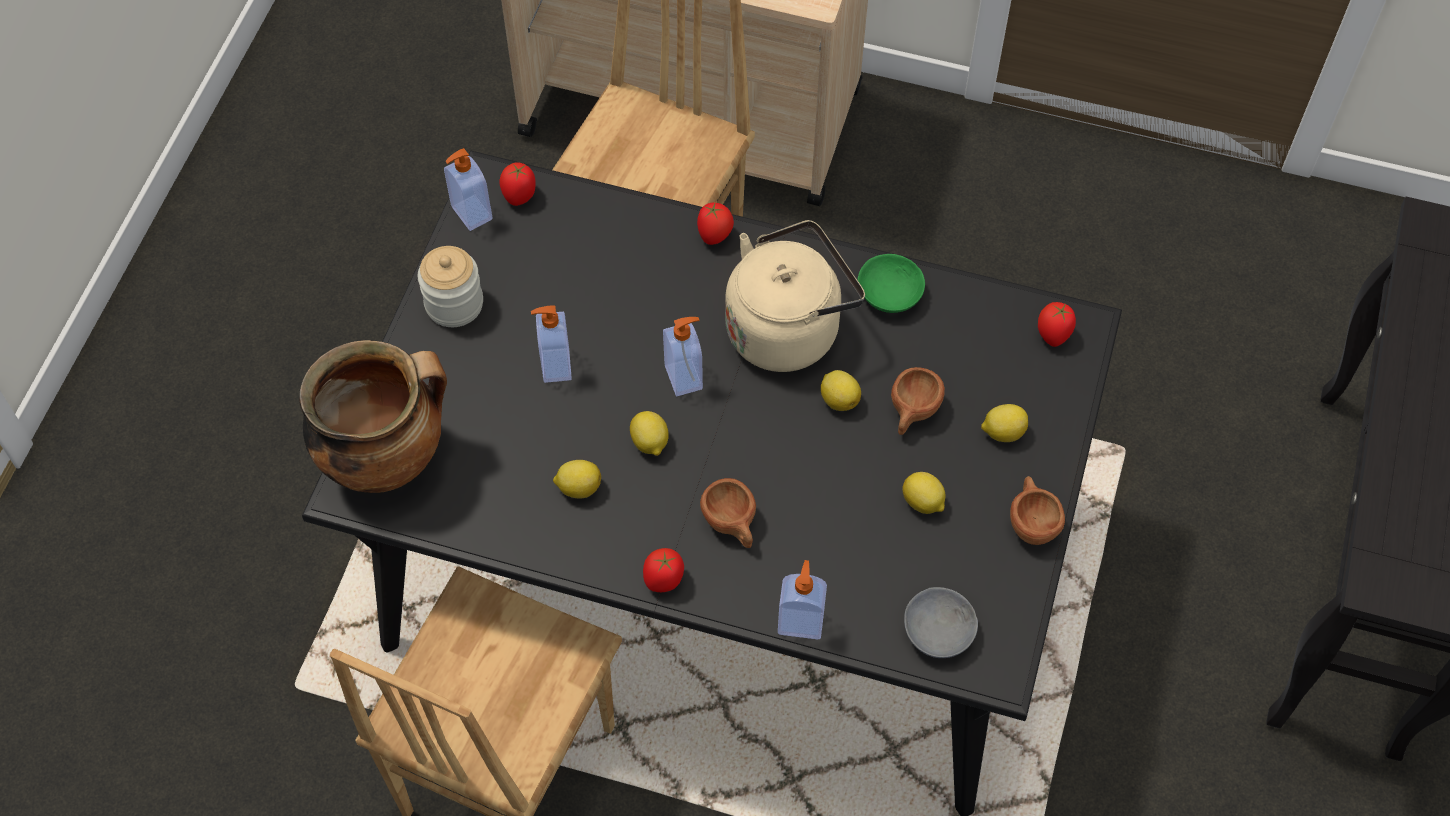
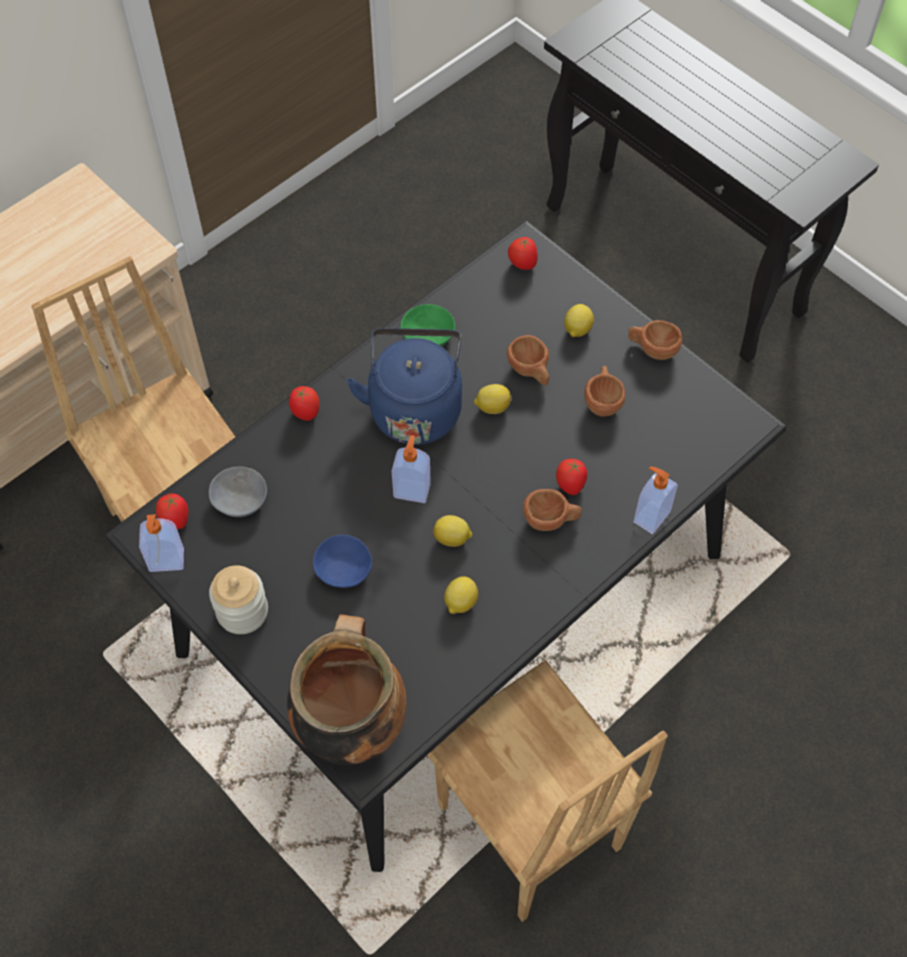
camera: 60 degrees left, 0 degrees up
(554, 365) = (345, 568): soap dispenser -> blue bowl
(664, 580) = (570, 583): tomato -> tomato (570, 485)
(788, 328) = (414, 407): beige kettle -> blue kettle
(923, 502) = (602, 400): lemon -> brown cup
(935, 630) = (701, 442): grey bowl -> grey bowl (238, 501)

